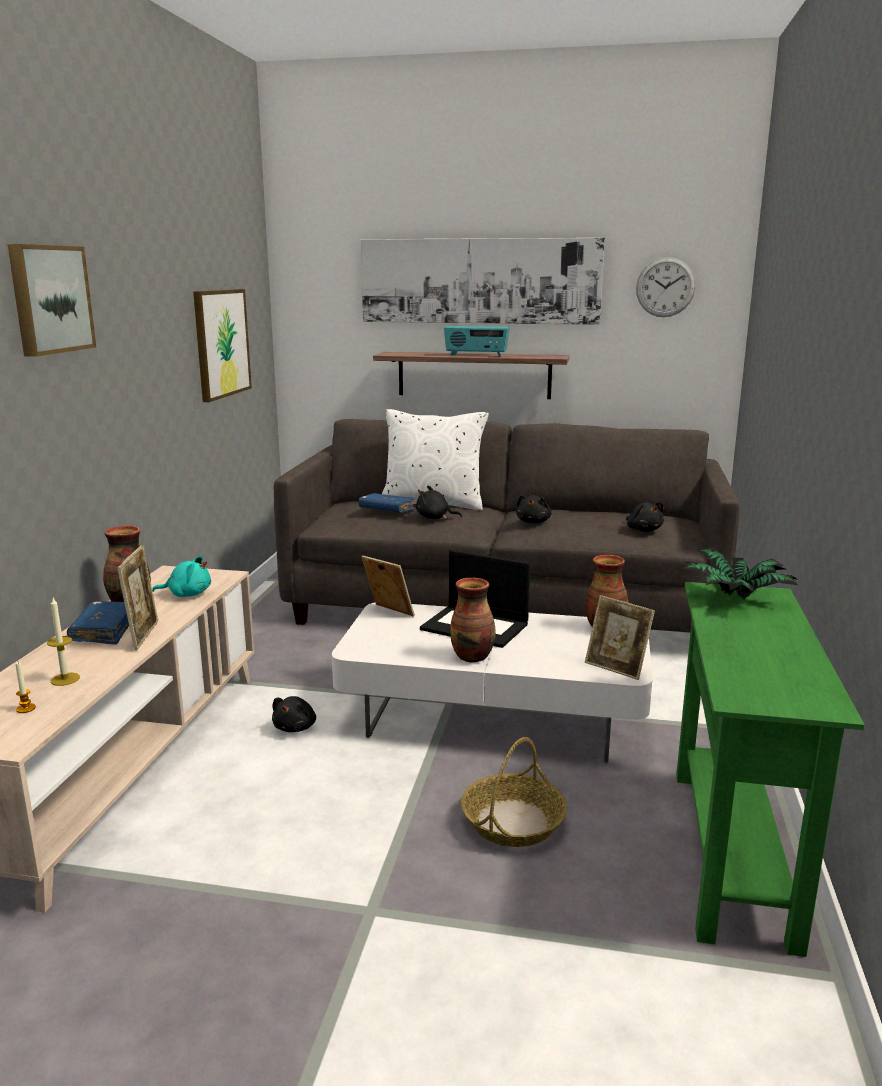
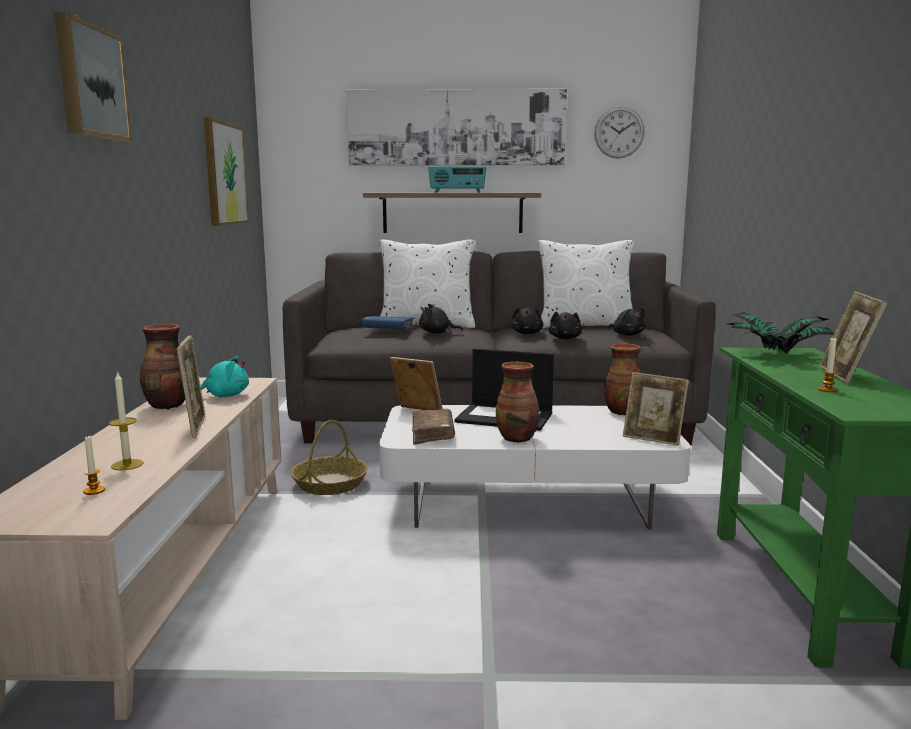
camera: 10 degrees left, 5 degrees down
(104, 631) = (150, 426): blue book -> none
(296, 727) = (340, 525): black plush toy -> black plush toy (565, 338)
(389, 644) = (432, 434): none -> brown book
(513, 822) = (591, 585): basket -> basket (330, 484)
(605, 512) = (584, 326): none -> white pillow
(739, 661) = (827, 390): none -> candle
(781, 640) = (846, 376): none -> picture frame

